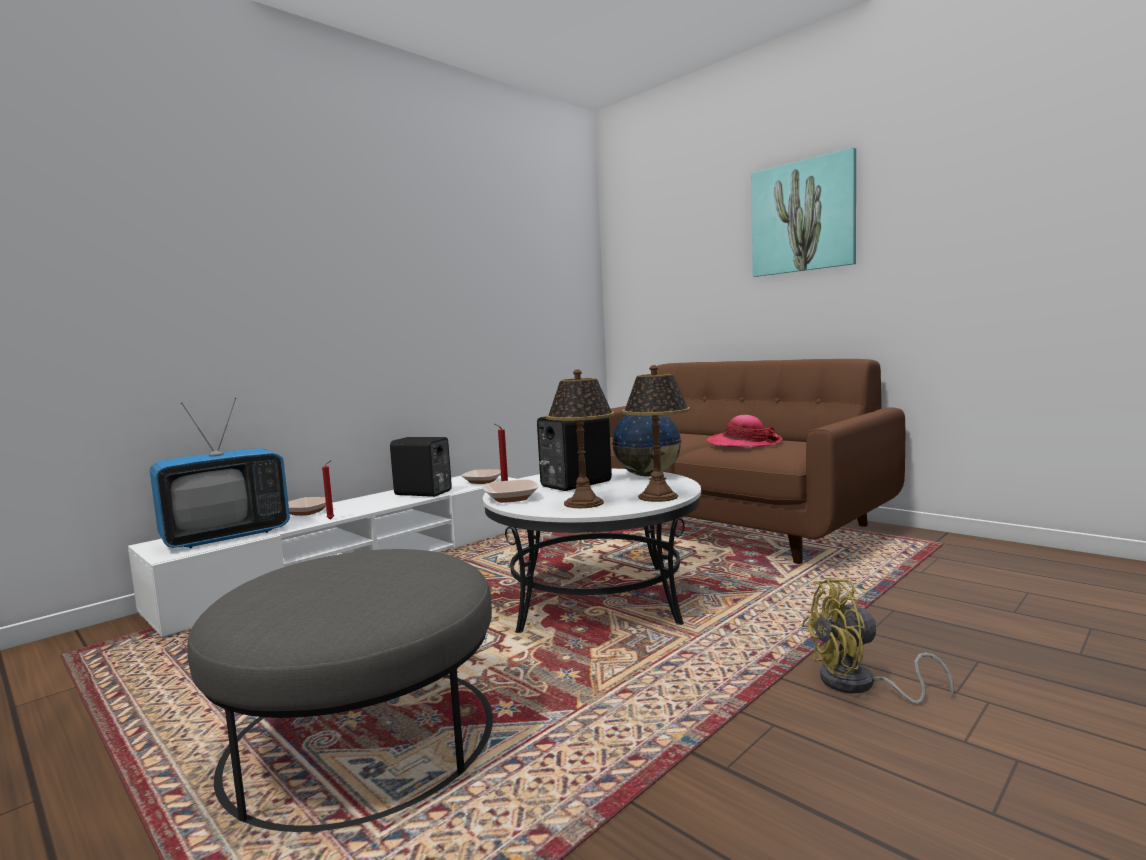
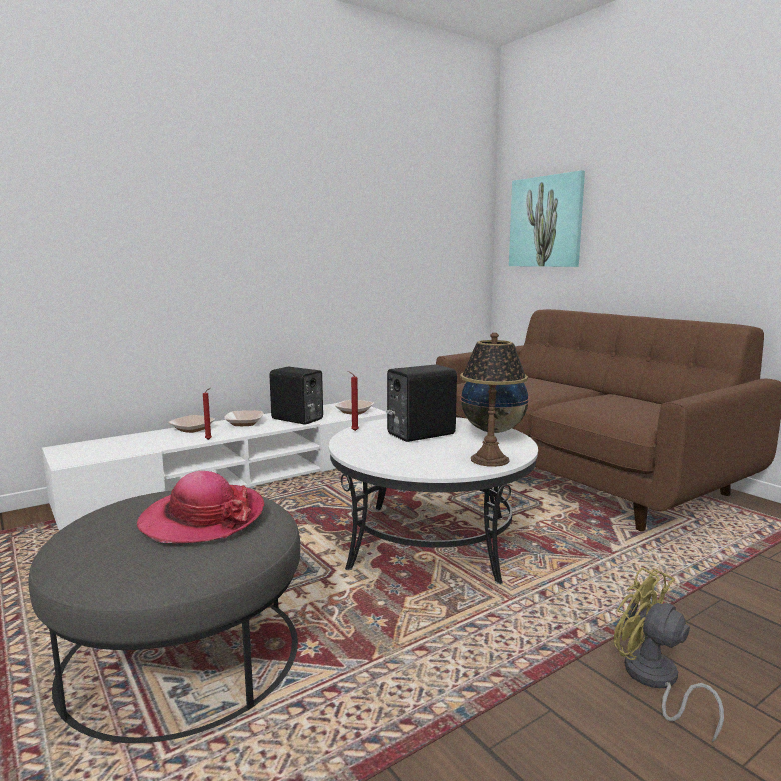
camera: 10 degrees right, 5 degrees up
(226, 536) = (119, 448): television -> none
(511, 498) = (354, 445): bowl -> bowl (244, 423)
(584, 503) = (416, 459): table lamp -> none
(744, 443) = (603, 403): hat -> hat (202, 518)
(802, 217) = (700, 167): picture -> picture (545, 222)
(859, 685) = (654, 681): yellow fan -> yellow fan turned 45 degrees clockwise

